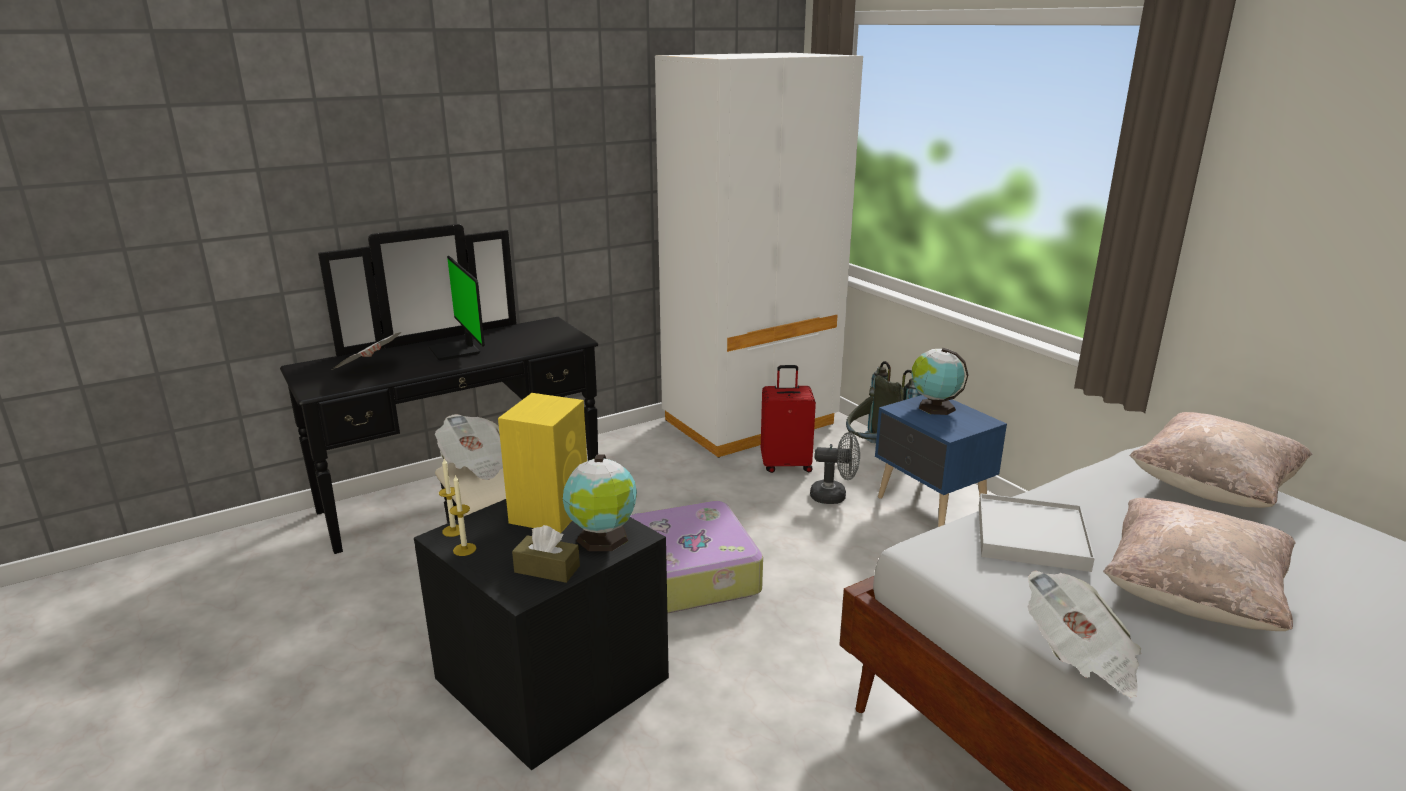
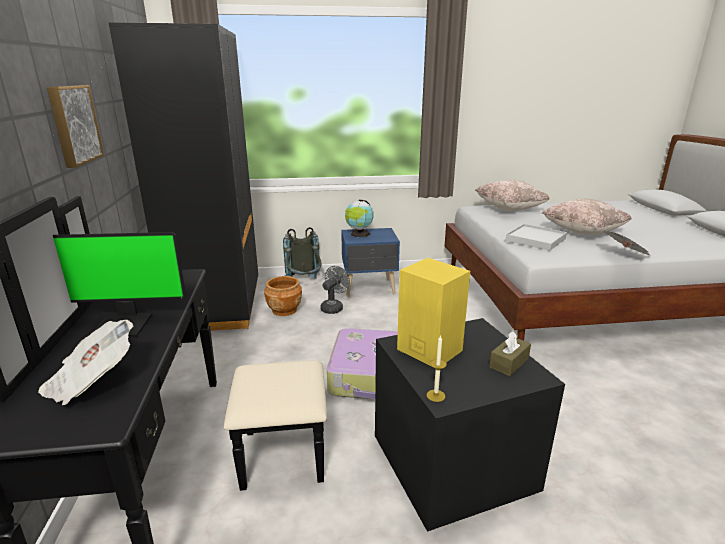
camera: 65 degrees left, 0 degrees up
(464, 549) = (468, 393): candle -> none
(476, 464) = (259, 392): newspaper -> none
(542, 163) = (73, 124): none -> picture
(602, 539) = (477, 337): globe -> none
(749, 422) = (218, 306): white wardrobe -> black wardrobe
(786, 465) = (284, 310): red suitcase -> brown planter

